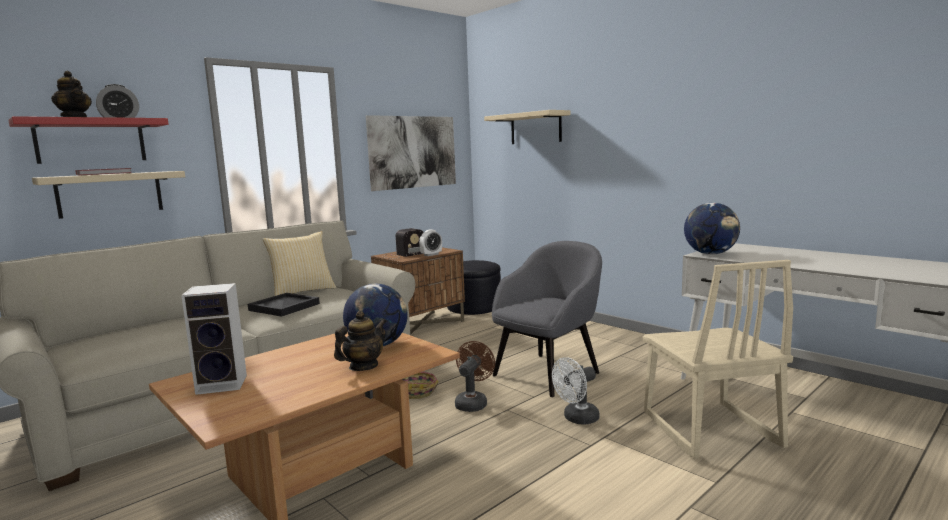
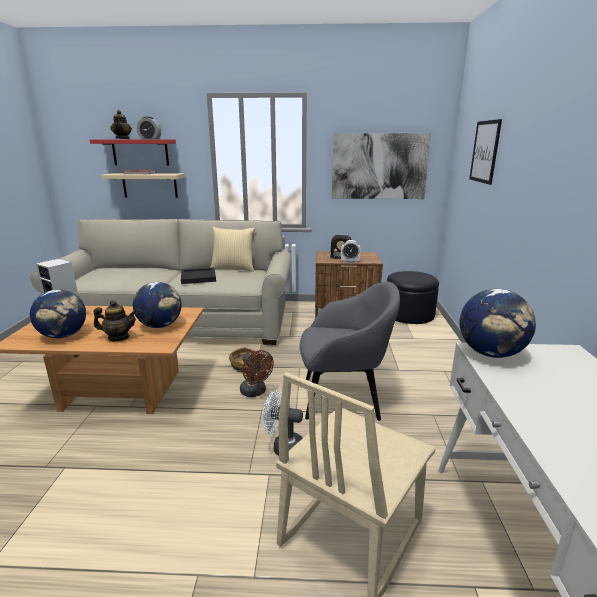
camera: 45 degrees right, 10 degrees up
(282, 392) = (63, 335): none -> globe
(473, 402) = (255, 392): brown fan -> brown fan turned 75 degrees clockwise
(535, 128) = (485, 151): beige shelf -> picture

